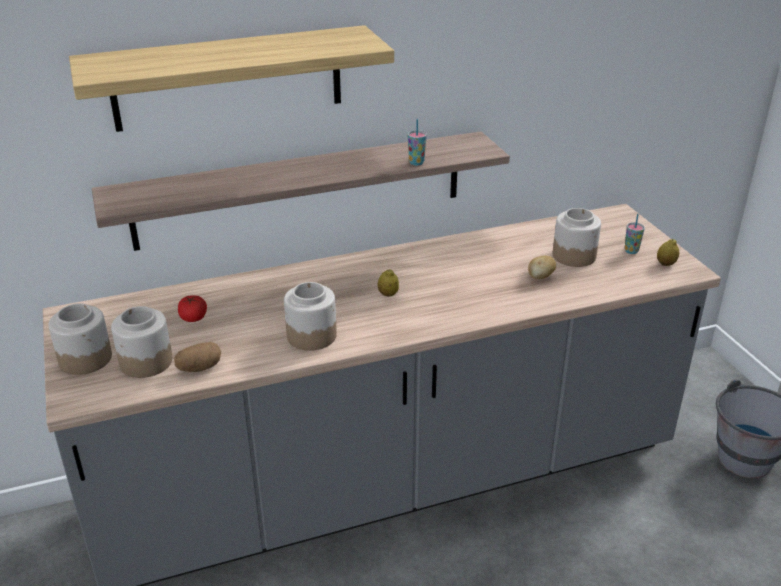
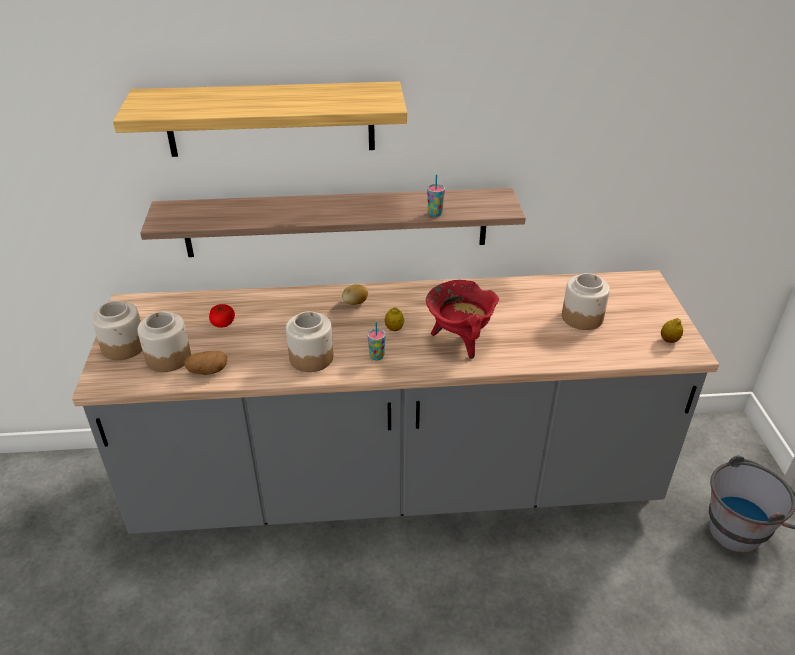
camera: 15 degrees right, 5 degrees up
(462, 294) = (459, 340): none -> red cooking pot
(540, 277) = (540, 334): potato -> potato (355, 303)
(631, 251) = (640, 321): cup -> cup (377, 356)

